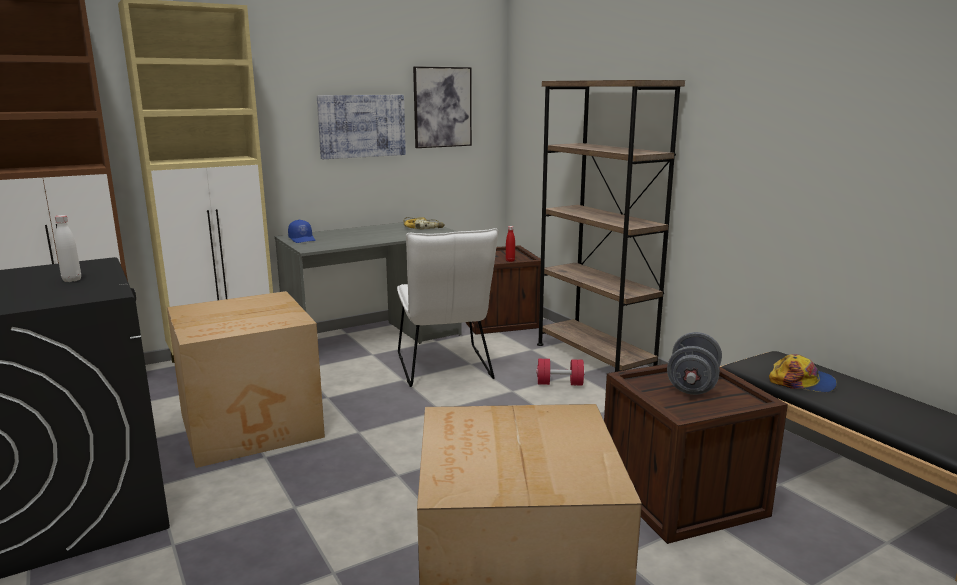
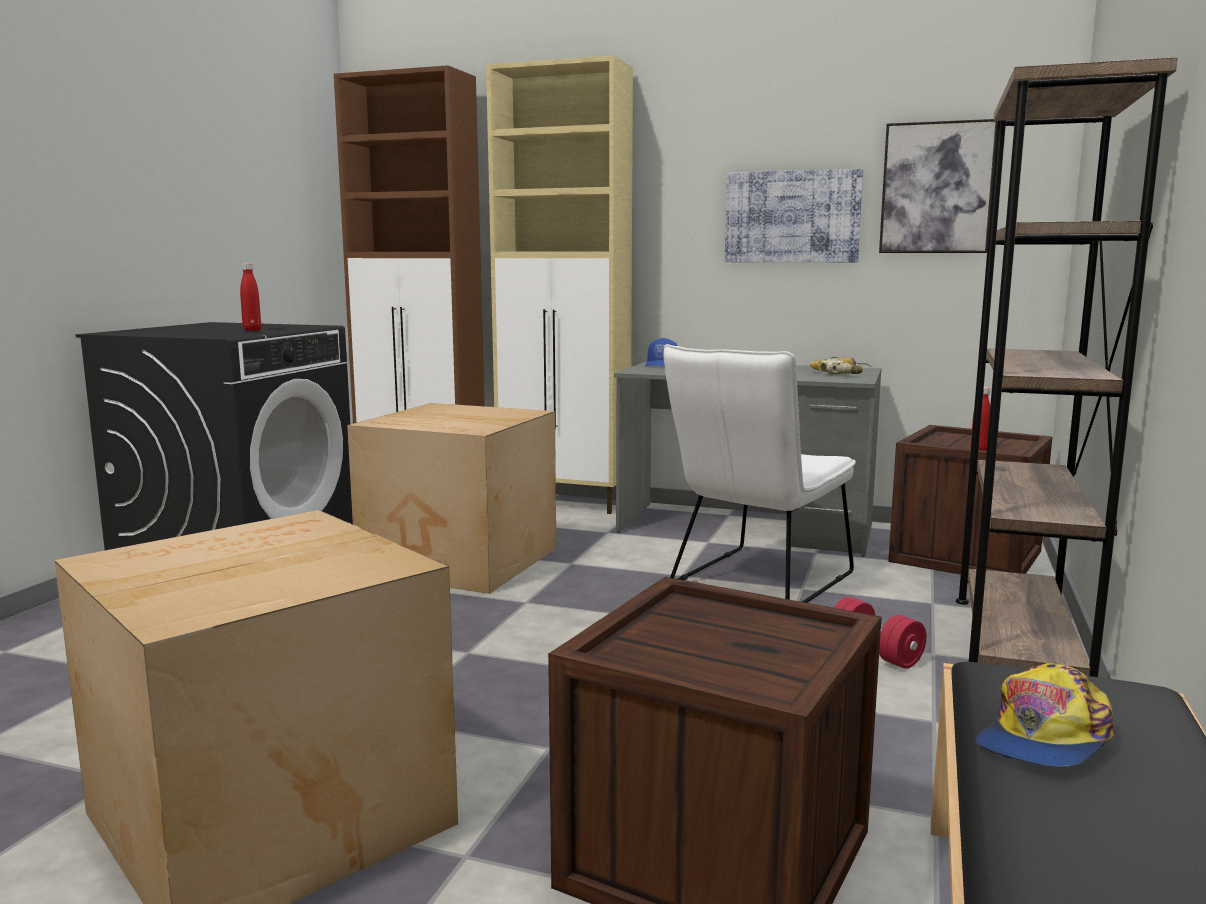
camera: 50 degrees right, 5 degrees down
(72, 280) = (252, 330): white bottle -> red bottle
(692, 385) = (753, 637): grey dumbbell -> none
(802, 382) = (1044, 738): cap -> cap turned 60 degrees clockwise

